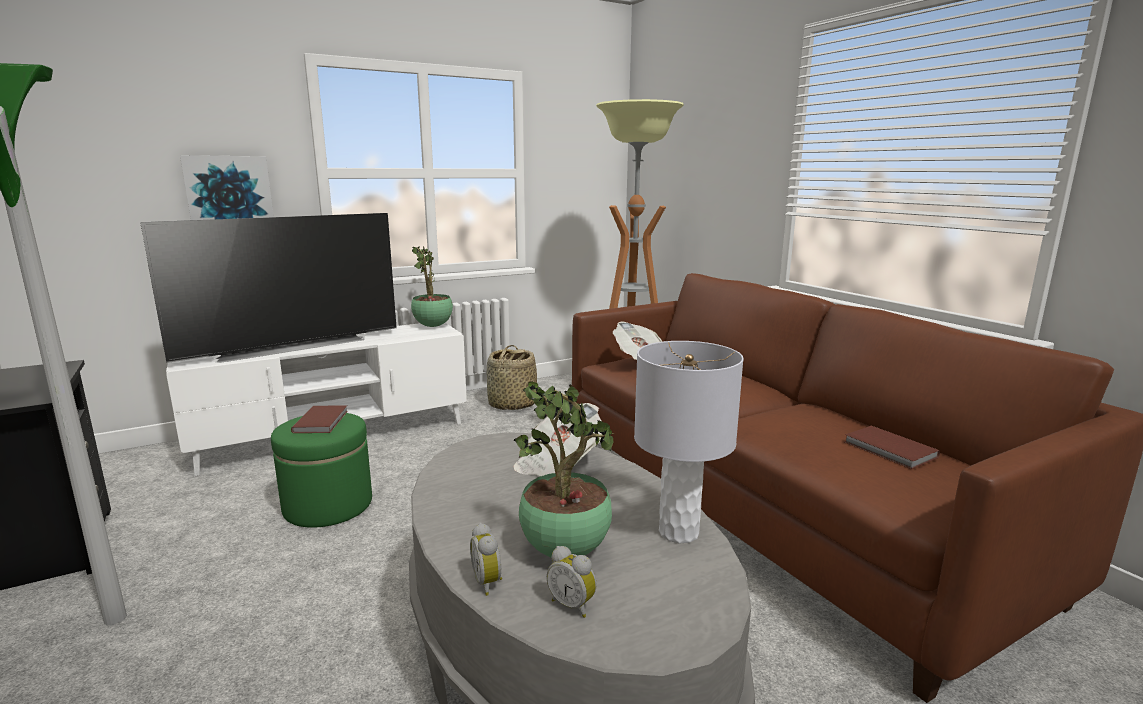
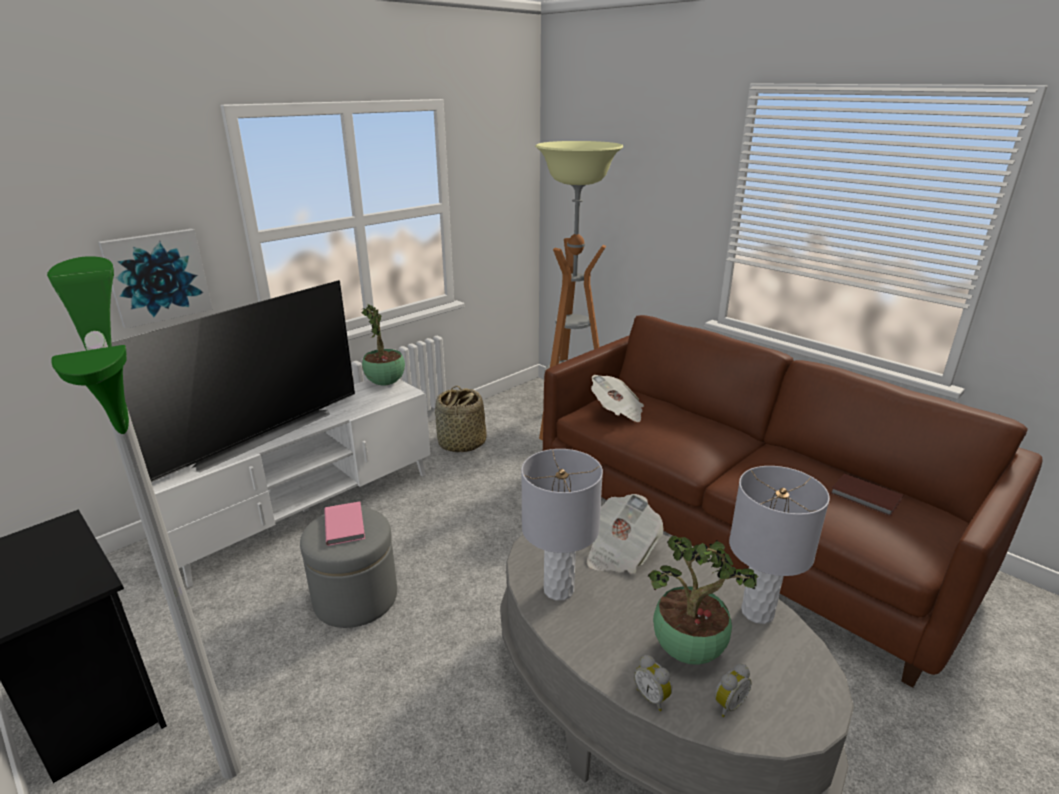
camera: 15 degrees left, 10 degrees up
(322, 421) = (346, 524): brown book -> pink book
(328, 505) = (355, 598): green ottoman -> grey ottoman
(467, 482) = (559, 589): none -> grey table lamp
(573, 605) = (727, 704): alarm clock -> alarm clock turned 60 degrees counterclockwise

